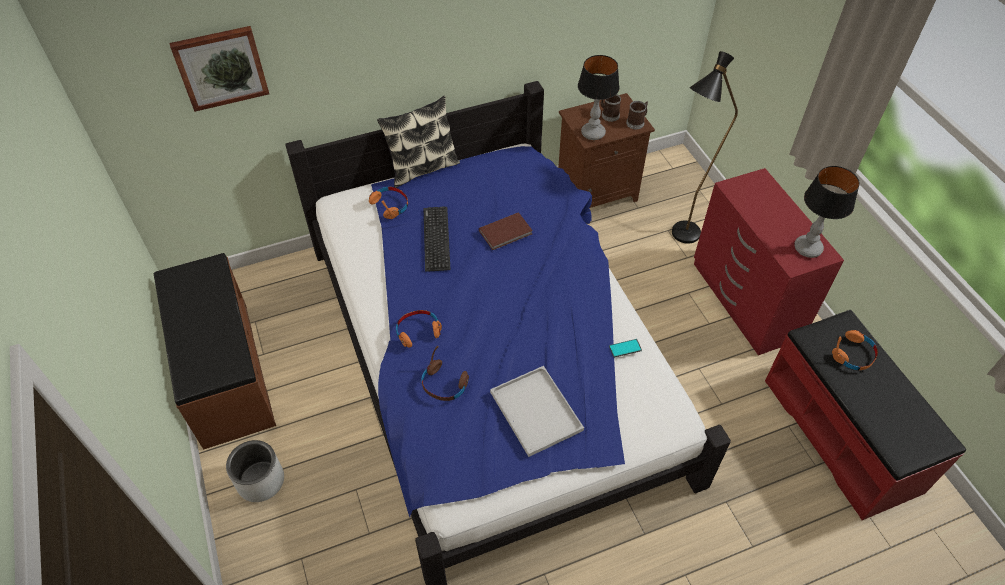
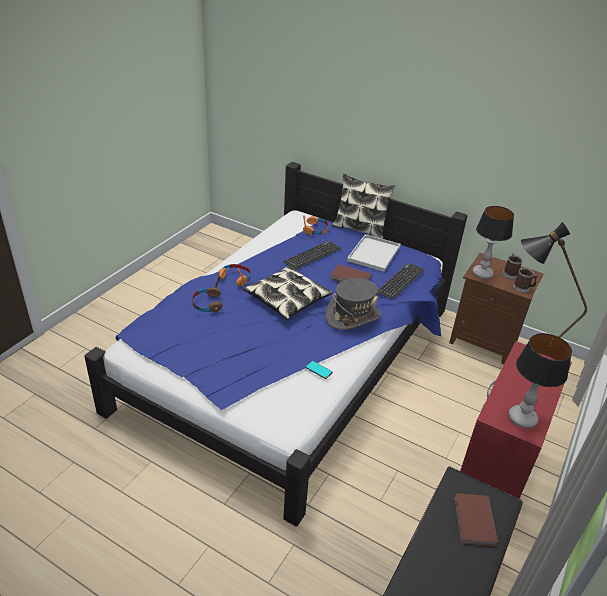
camera: 50 degrees right, 15 degrees down
(221, 67) = (275, 91): picture -> none
(224, 373) = (177, 265): brown bench -> none
(260, 480) = (122, 309): grey planter -> none
(494, 307) = (287, 299): none -> pillow
(534, 410) = (223, 348): white tray -> white tray (373, 253)
(545, 198) = (400, 281): none -> keyboard
(569, 271) = (353, 316): none -> grey hat
(853, 355) = (473, 521): orange headphones -> brown book

